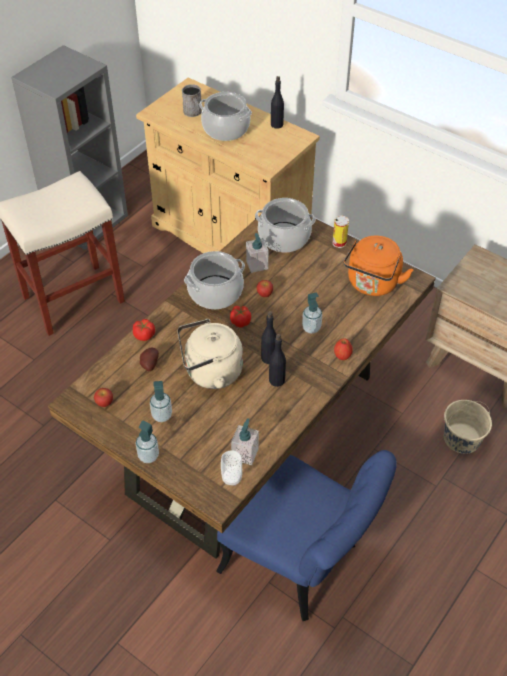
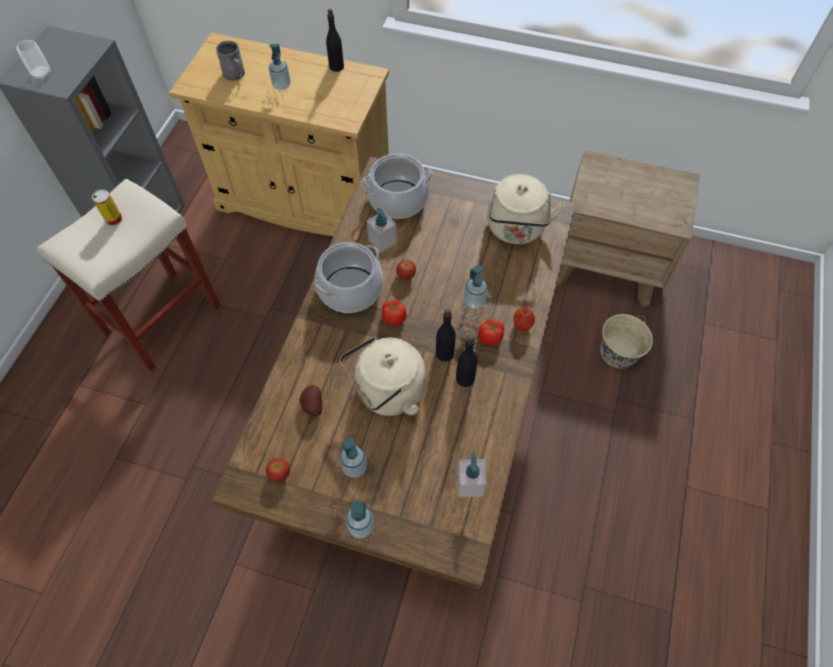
camera: 20 degrees left, 10 degrees up
(144, 335) = (291, 369): tomato -> tomato (490, 337)
(226, 128) = (281, 85): cooking pot -> soap dispenser
(232, 478) = (468, 521): cup -> cup (42, 75)
(301, 564) = (521, 543): blue chair -> none
(339, 243) = (460, 190): can -> can (114, 219)
(372, 284) = (516, 230): orange kettle -> beige kettle

